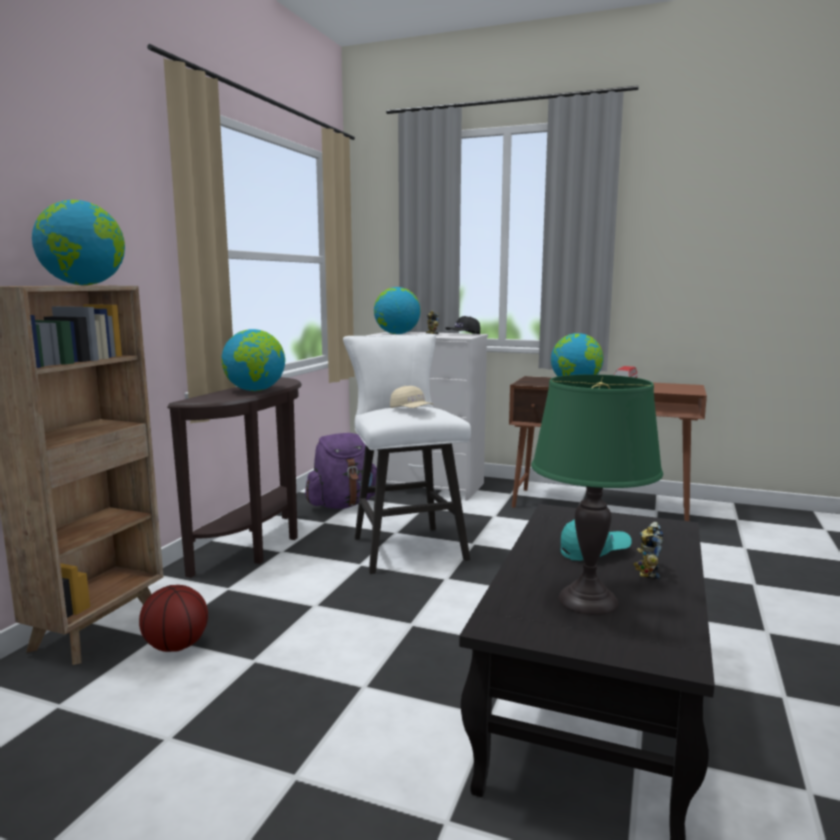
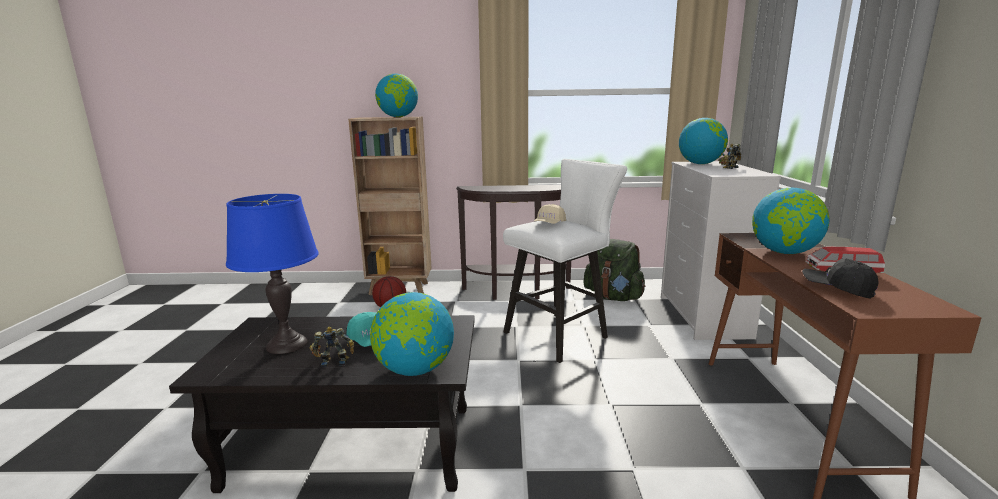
camera: 70 degrees right, 5 degrees up
(255, 390) = (511, 189): globe -> globe (414, 370)
(343, 505) = (613, 297): purple backpack -> green backpack
(463, 334) = (744, 172): black cap -> black cap (837, 289)
(587, 600) = (287, 344): green table lamp -> blue table lamp

